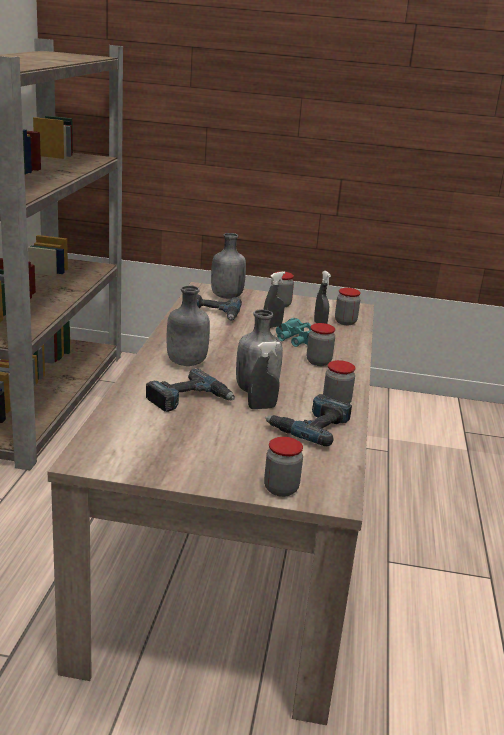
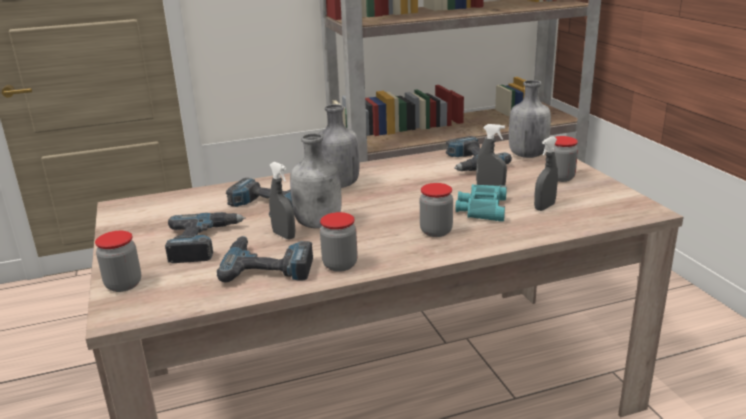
camera: 65 degrees right, 0 degrees up
(235, 440) = (203, 242): none -> power drill
(345, 322) = (582, 216): jar -> none

